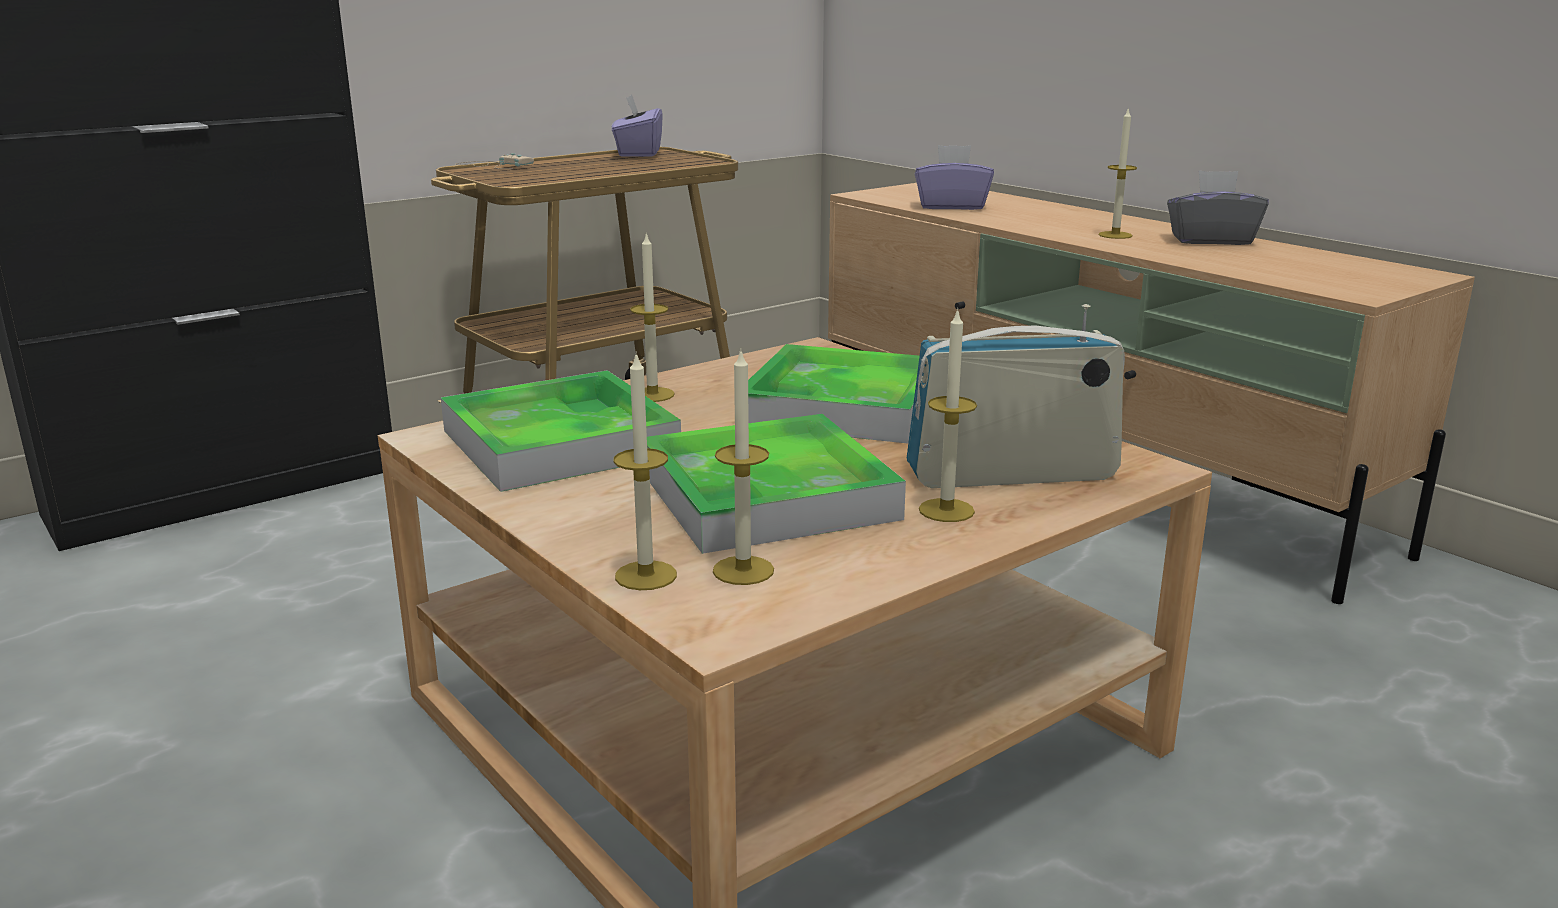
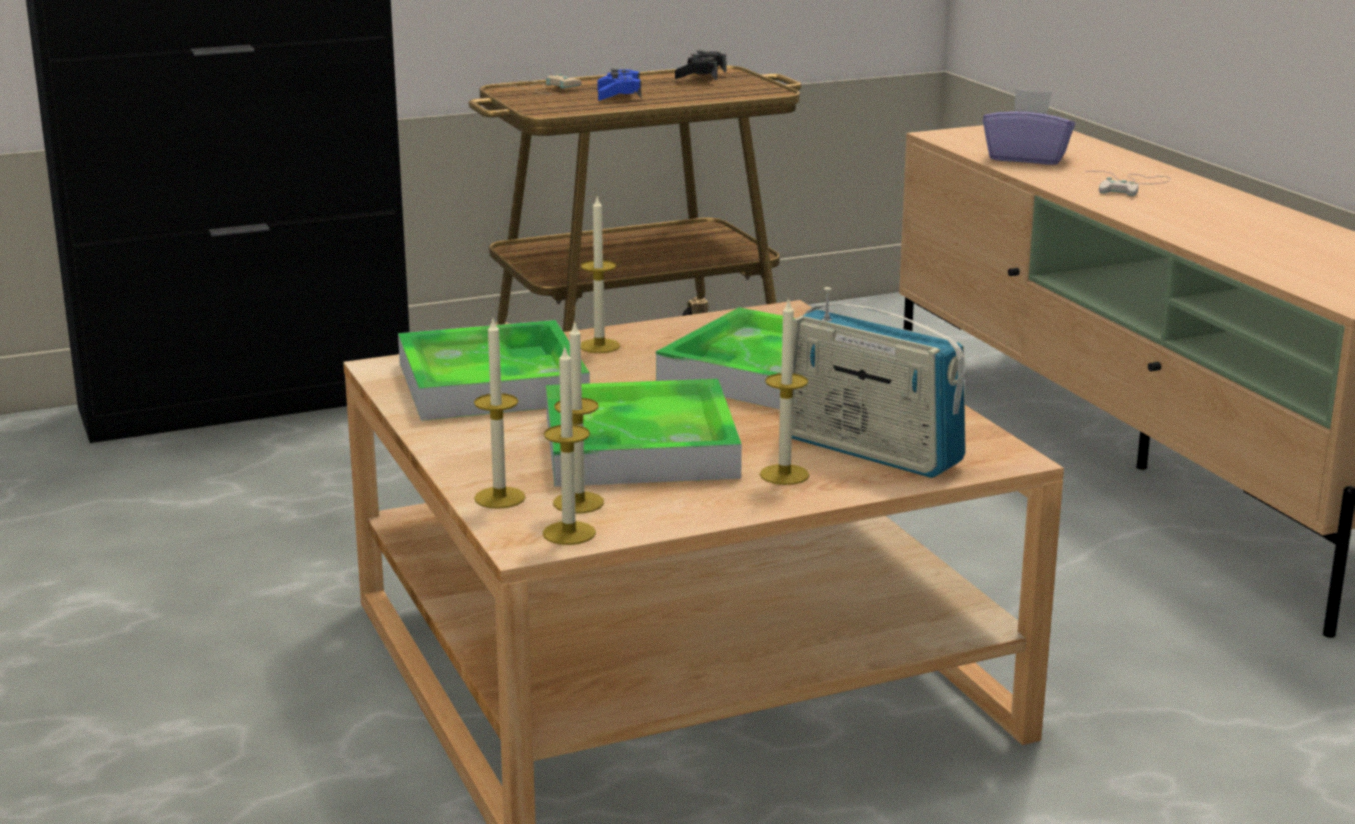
camera: 15 degrees right, 0 degrees up
(573, 169) = (619, 95): none -> blue game controller
(638, 153) = (701, 75): purple tissue box -> black game controller
(1011, 475) = (870, 451): radio -> radio turned 150 degrees counterclockwise
(1059, 221) = (1130, 186): none -> white game controller
(1115, 235) = (1172, 209): candle -> candle (569, 533)
(1211, 240) = (1275, 224): grey tissue box -> none

